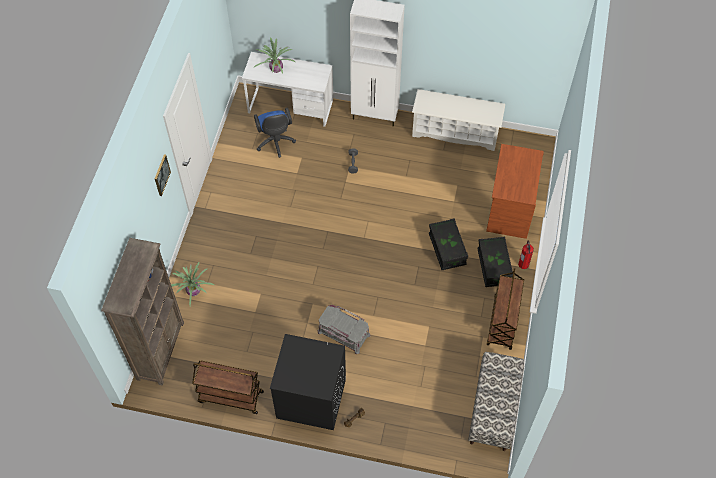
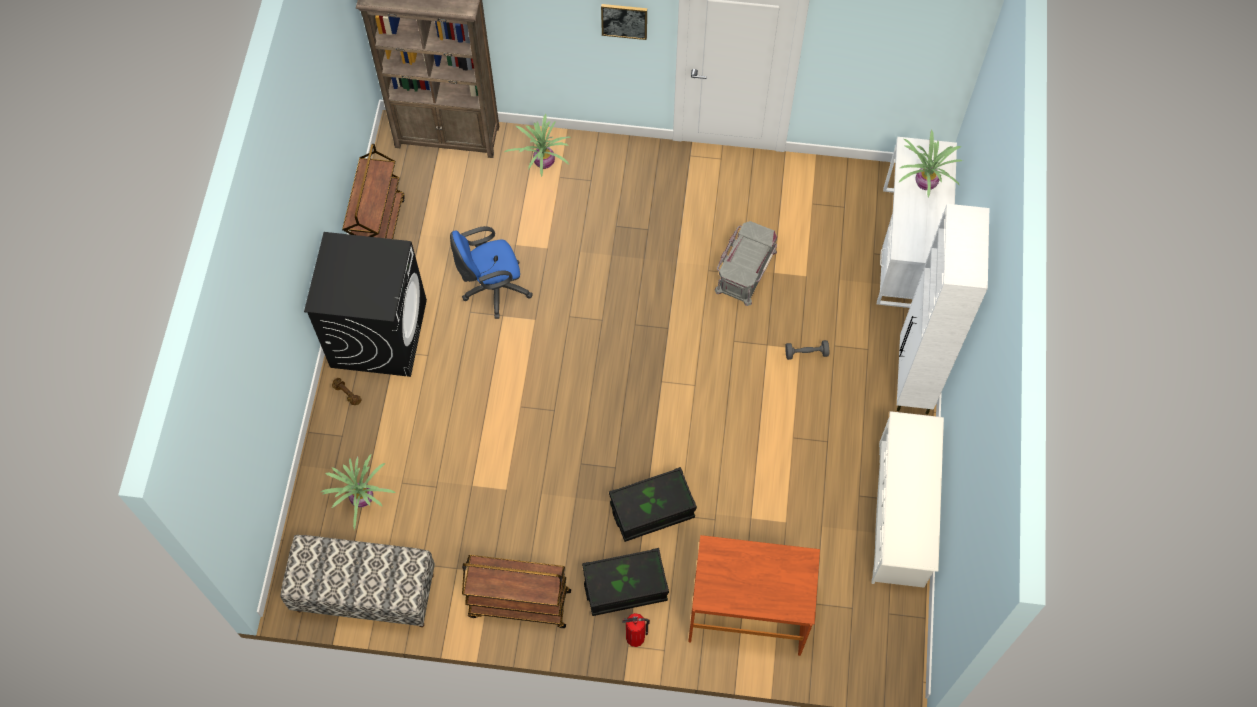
camera: 85 degrees right, 5 degrees up
(275, 143) = (828, 235): blue office chair -> blue office chair (493, 289)
(343, 334) = (486, 366): grey storage box -> grey storage box (745, 270)
(431, 411) = (361, 500): none -> potted plant

